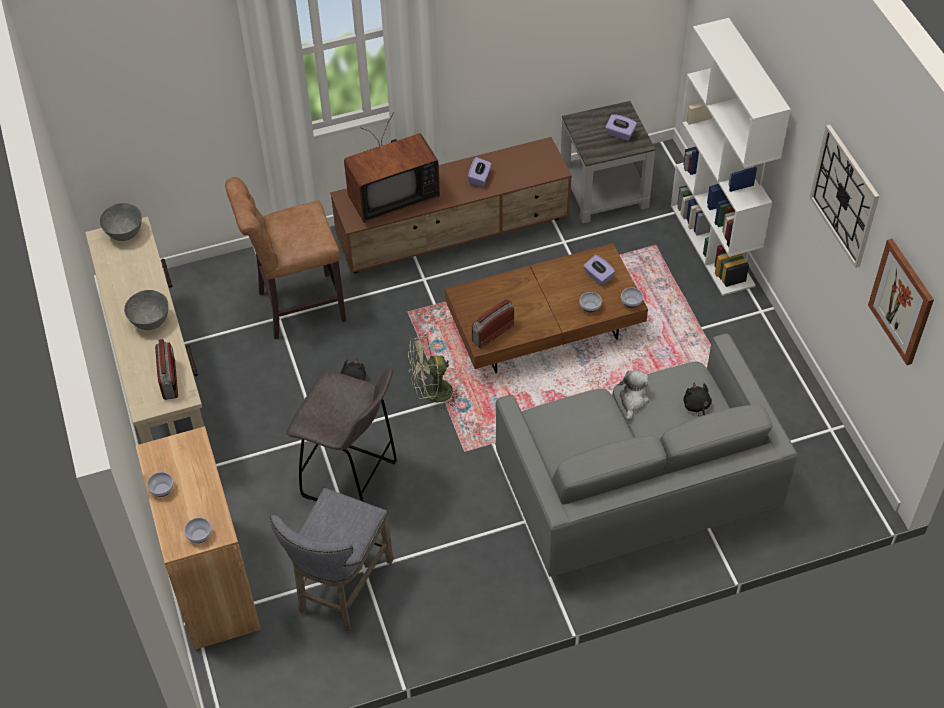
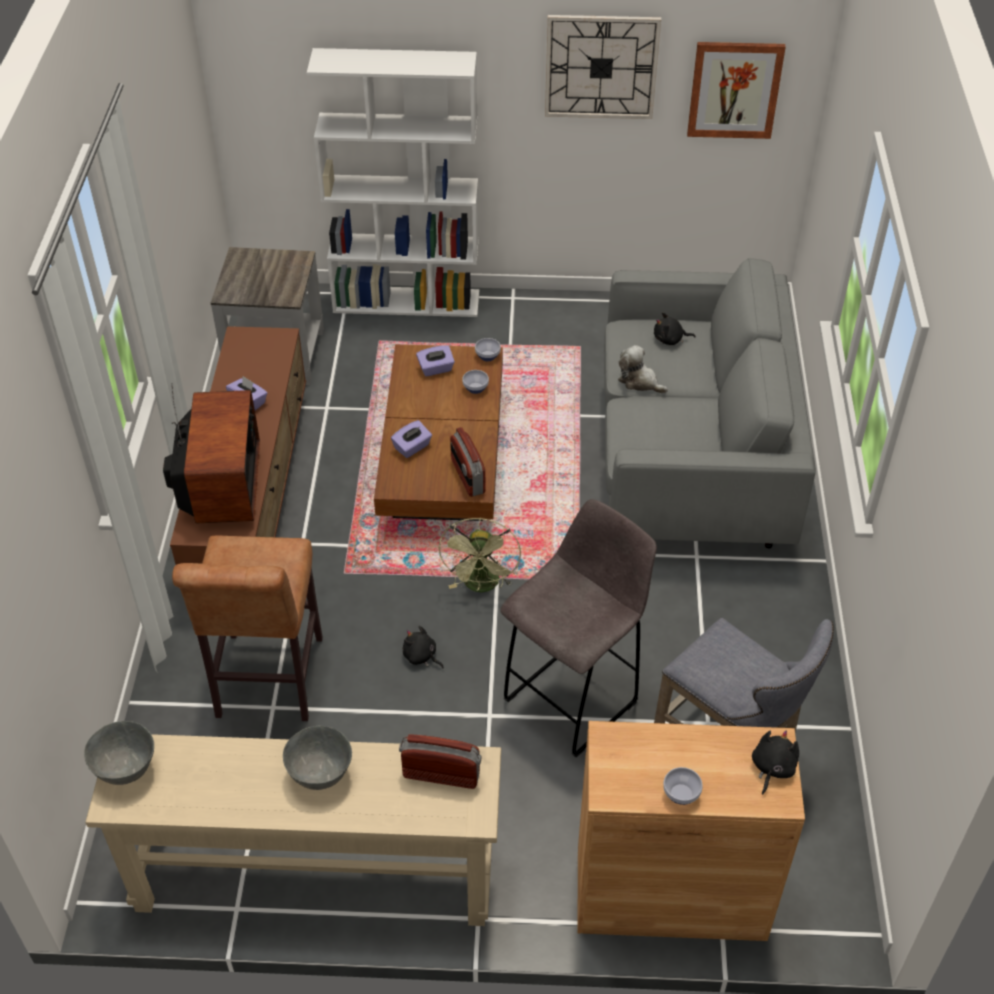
camera: 70 degrees left, 5 degrees down
(199, 535) = (772, 768): bowl -> black plush toy
(620, 134) = (273, 268): purple tissue box -> purple tissue box (412, 447)

